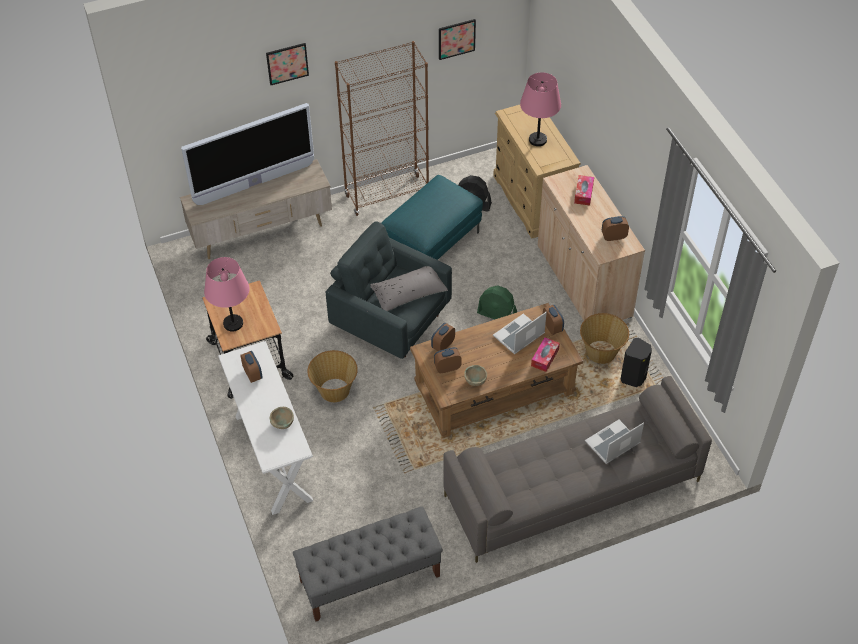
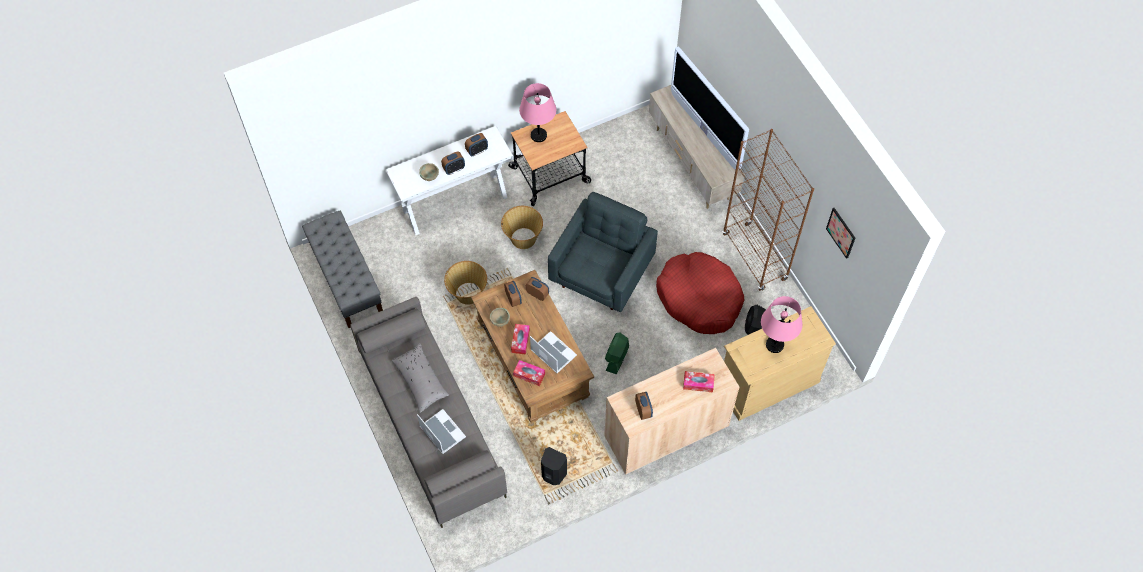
camera: 85 degrees right, 10 degrees up
(287, 63) = (754, 89): picture -> none
(408, 293) = (599, 265): grey pillow -> grey pillow (420, 381)
(431, 242) = (699, 298): turquoise ottoman -> red dog bed
(502, 363) = (520, 341): none -> tissue box
(552, 327) = (564, 380): alarm clock -> alarm clock (454, 169)
(601, 353) = (580, 446): basket -> basket (467, 293)

